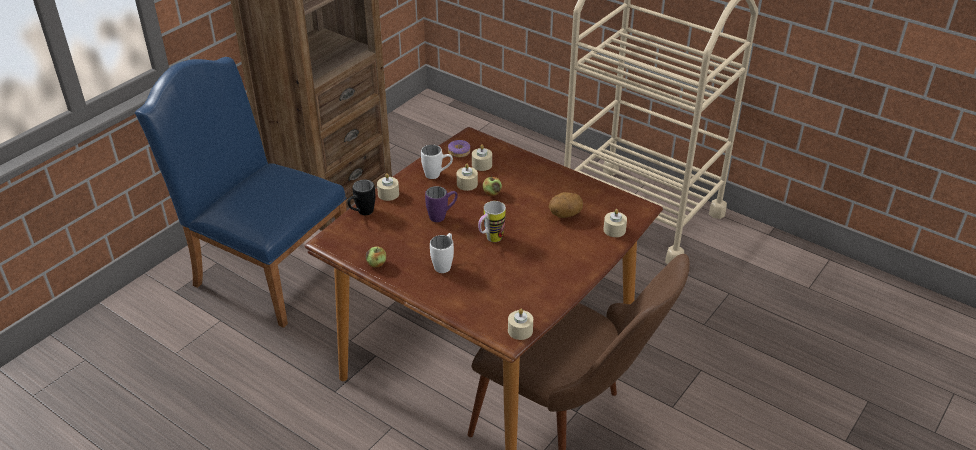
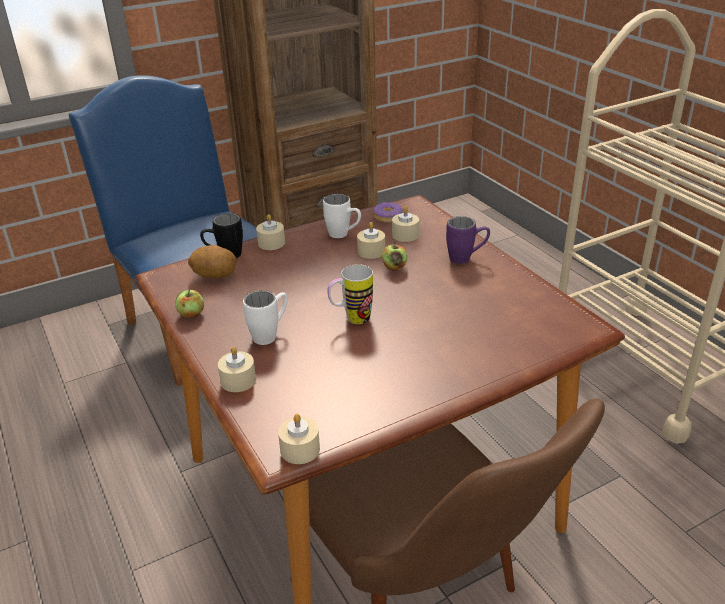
camera: 25 degrees right, 5 degrees down
(442, 216) = (313, 279): purple mug -> purple mug (466, 258)
(565, 214) = (473, 312): potato -> potato (215, 275)
(614, 230) = (531, 348): beige candle -> beige candle (238, 380)

